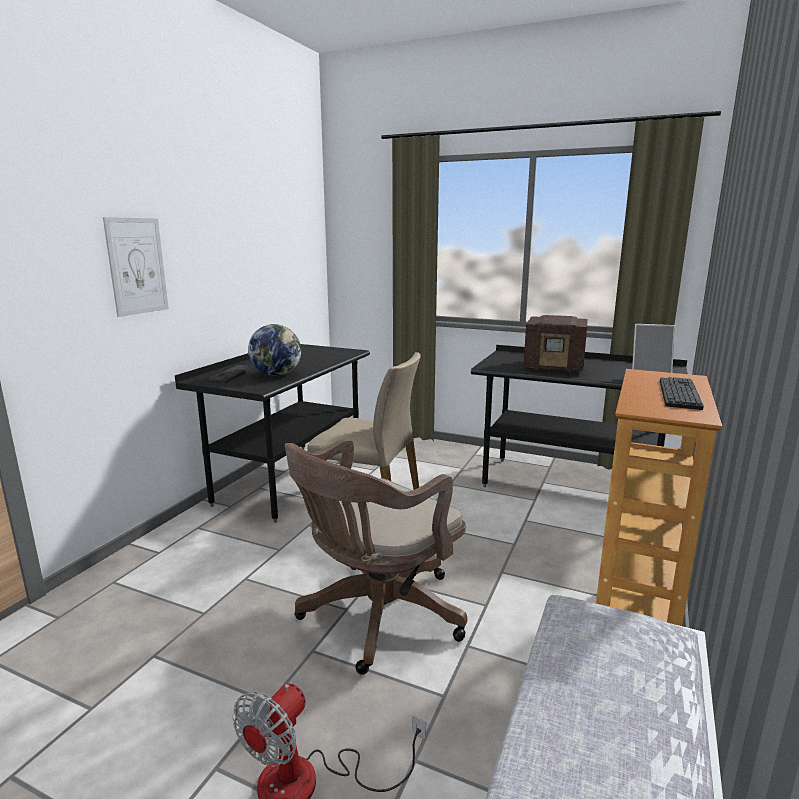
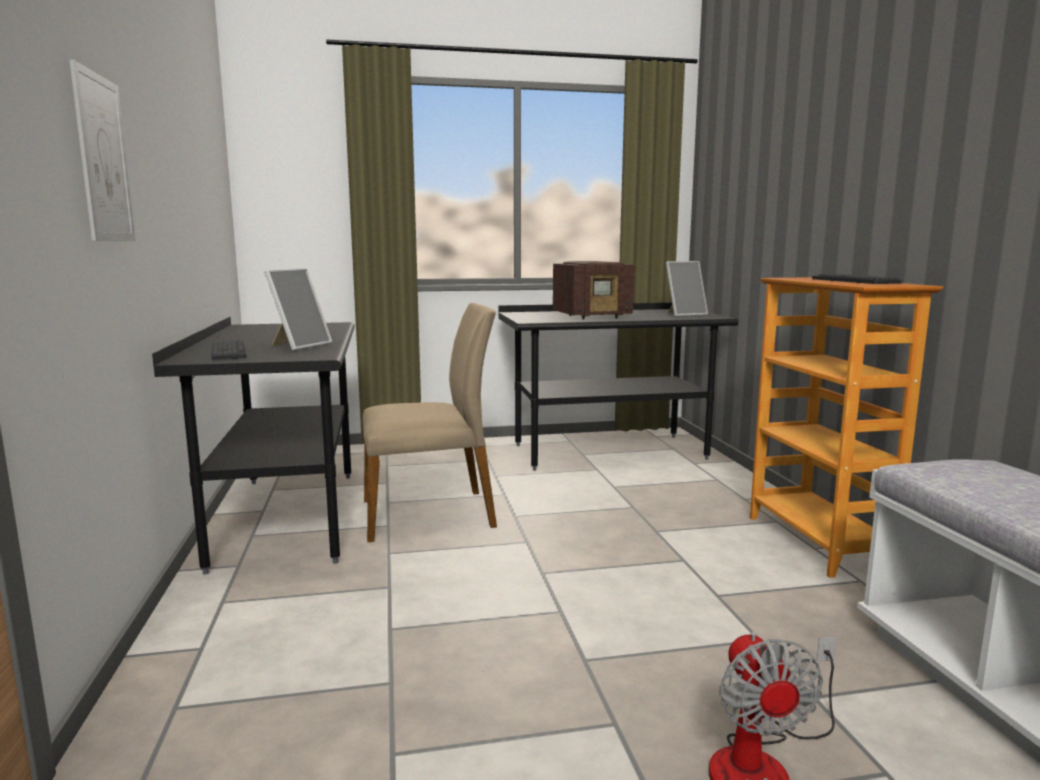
camera: 35 degrees left, 5 degrees down
(276, 375) = (299, 346): globe -> picture frame
(376, 616) = (602, 606): brown office chair -> none

